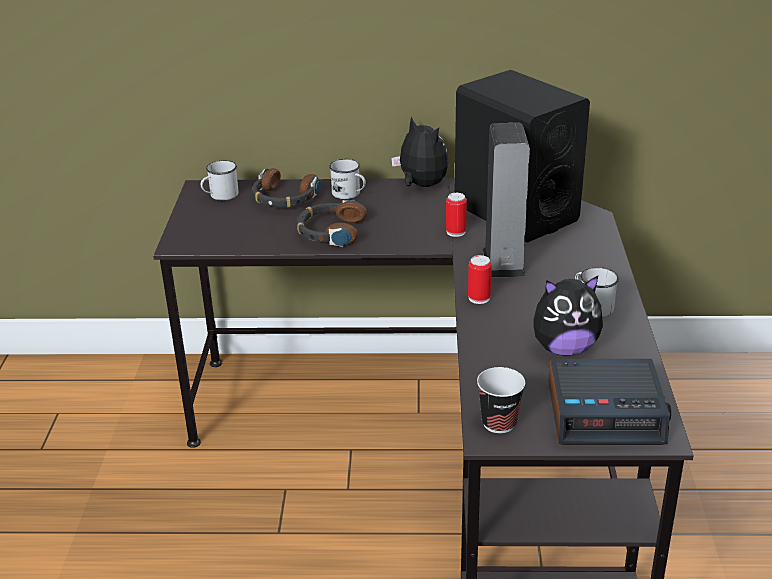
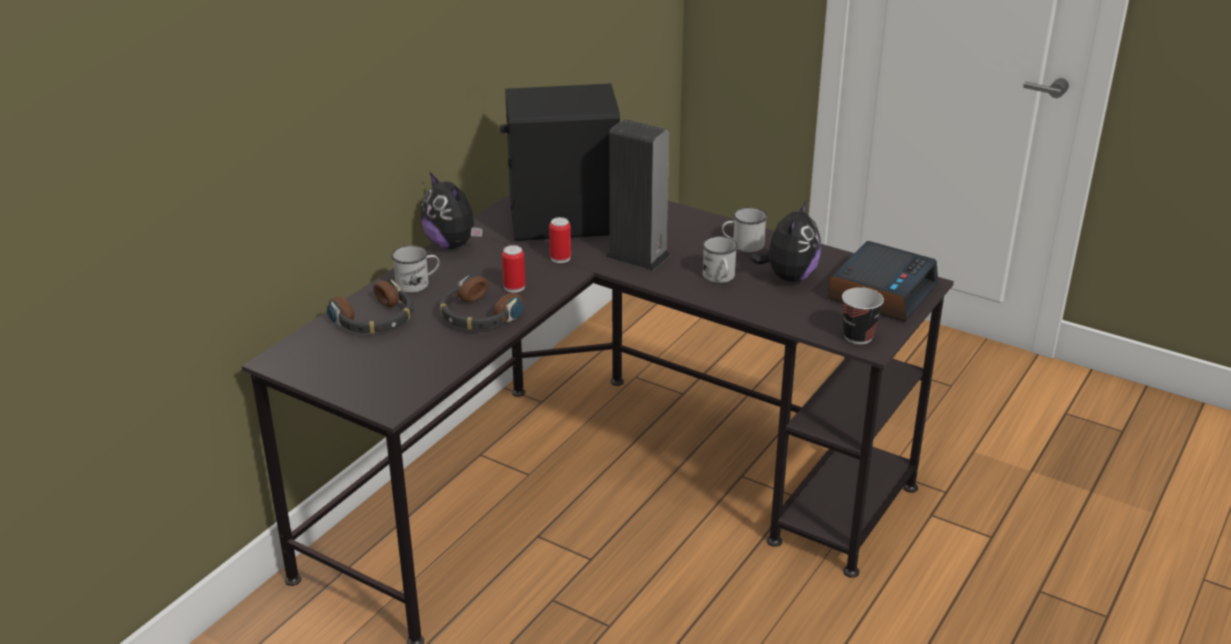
camera: 60 degrees left, 0 degrees up
(220, 196) = (314, 354): white mug -> white mug (720, 278)
(421, 185) = (452, 244): plush toy -> plush toy turned 120 degrees counterclockwise
(479, 298) = (680, 285): can -> can (514, 287)

